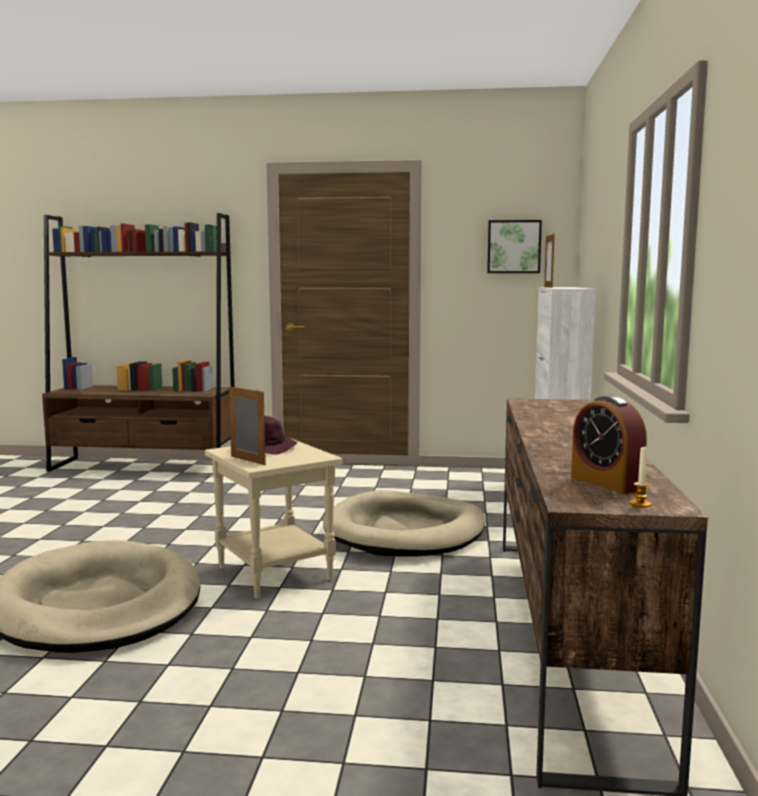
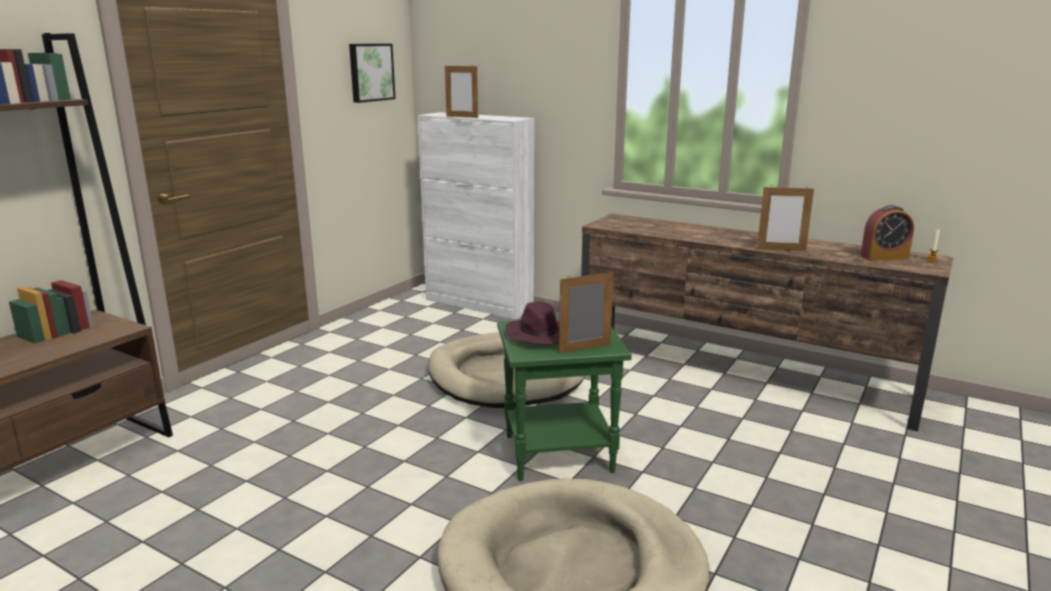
camera: 65 degrees left, 10 degrees up
(272, 573) = (557, 455): beige side table -> green side table
(545, 446) = (781, 250): none -> picture frame

